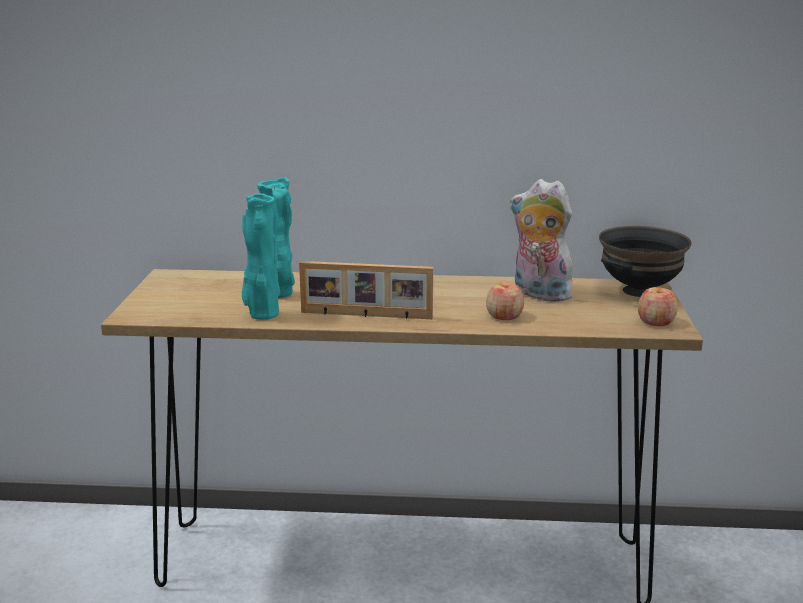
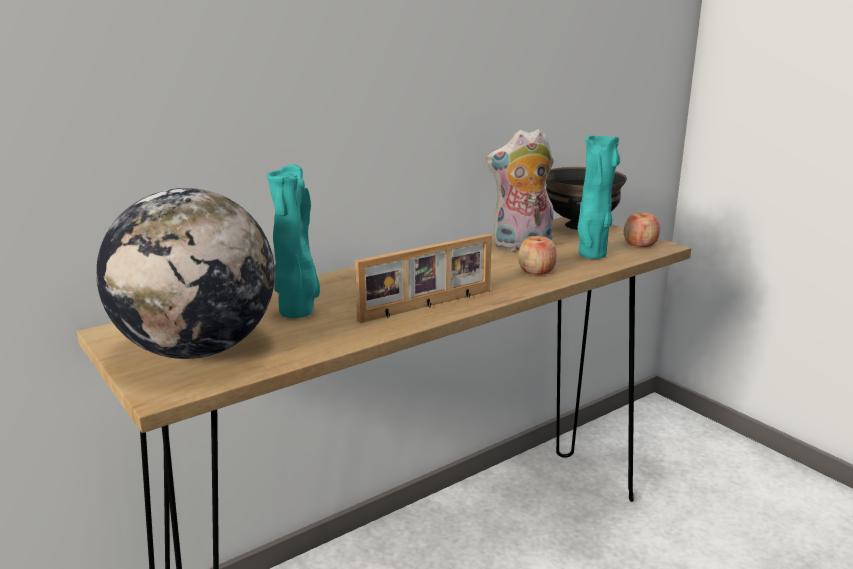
camera: 40 degrees left, 0 degrees up
(187, 298) = (198, 350): none -> globe
(262, 315) = (326, 339): turquoise vase -> turquoise vase (591, 255)

